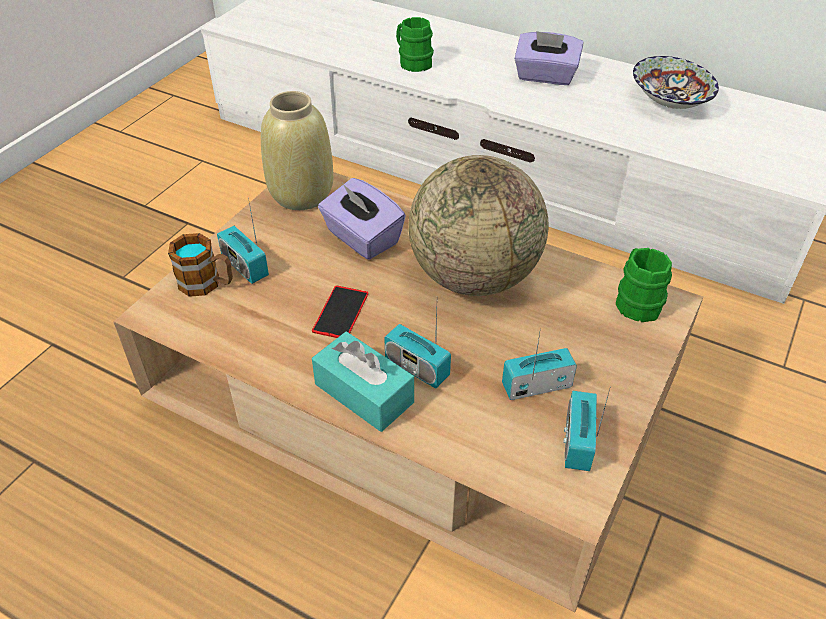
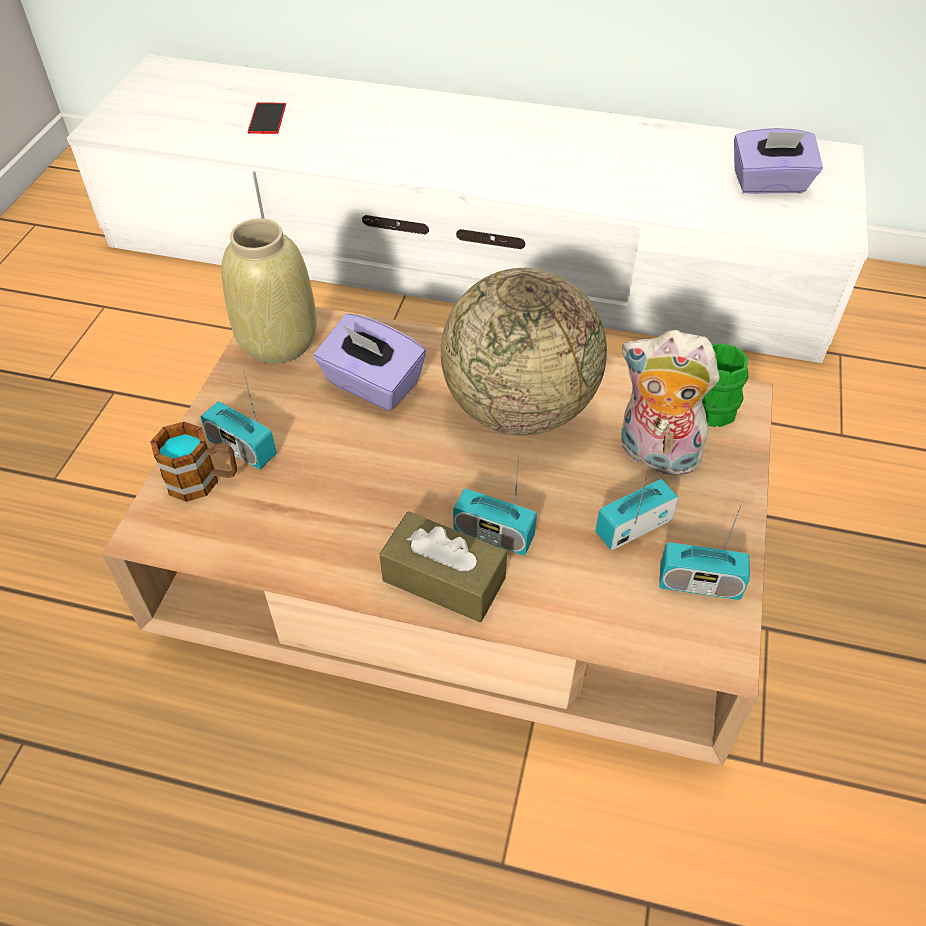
camera: 15 degrees left, 5 degrees up
(341, 312) = (380, 484): phone -> phone (267, 118)
(364, 393) = (444, 579): turquoise tissue box -> brown tissue box
(412, 62) = (353, 146): green mug -> none
(545, 76) = (516, 142): purple tissue box -> purple tissue box (769, 184)
(575, 334) = (654, 455): none -> plush toy
(577, 442) = (699, 584): radio -> radio turned 75 degrees counterclockwise
(670, 102) = (664, 154): bowl -> none

